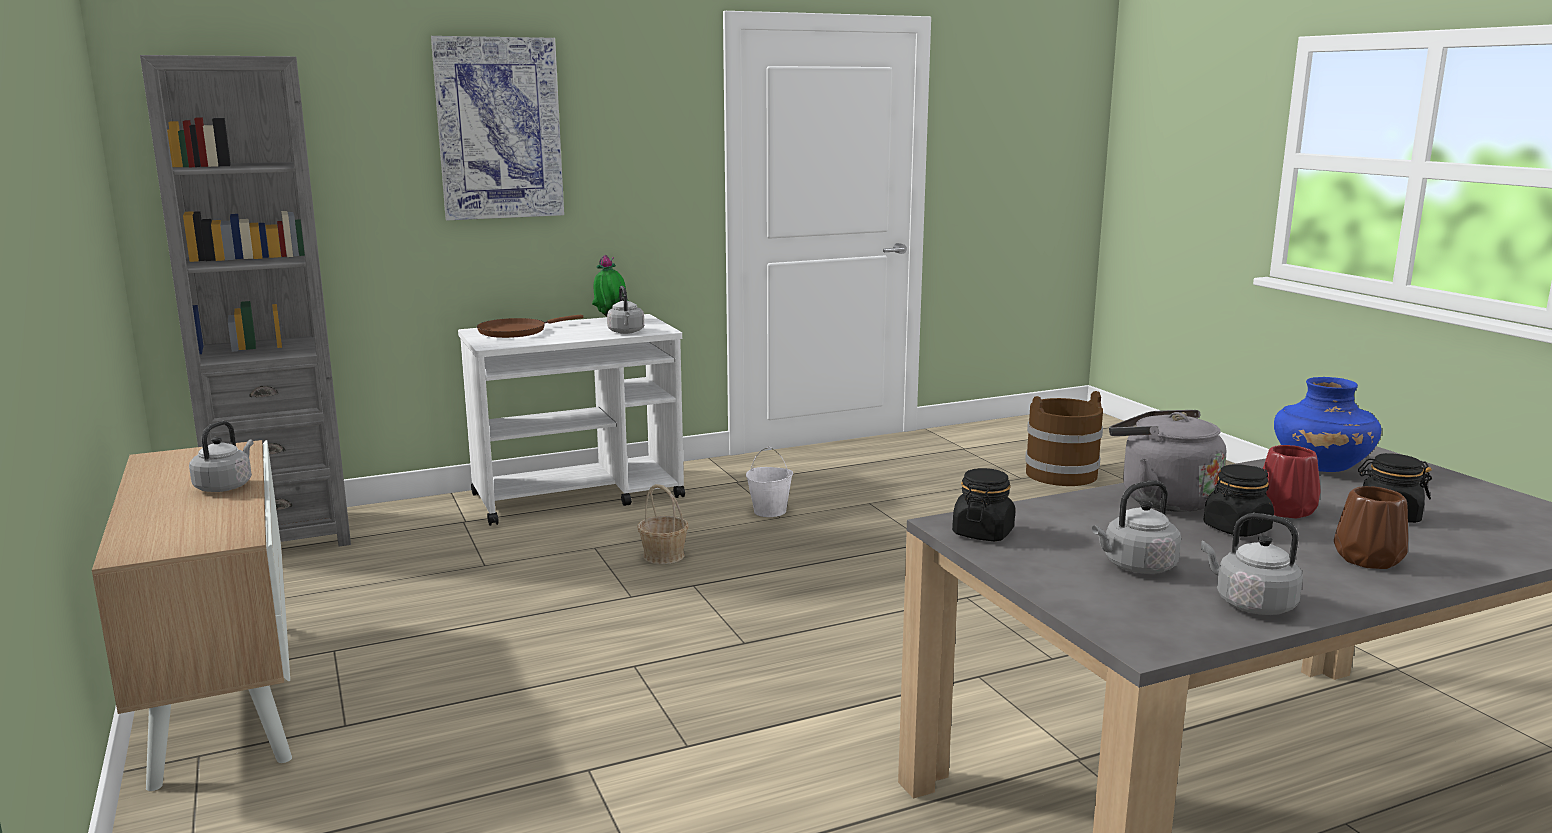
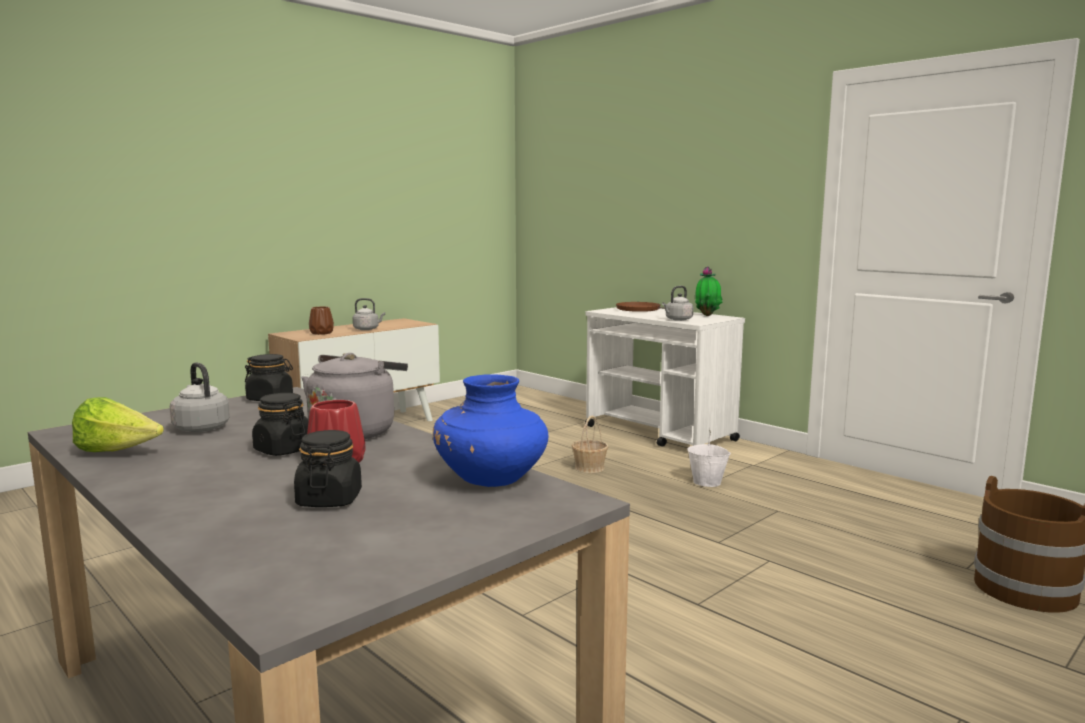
camera: 70 degrees right, 5 degrees down
(283, 536) = (530, 399): grey bookcase -> none
(499, 128) = (669, 176): picture -> none
(1250, 604) = (118, 452): grey kettle -> lettuce
(1365, 559) = (203, 485): brown vase -> brown vase (321, 333)

